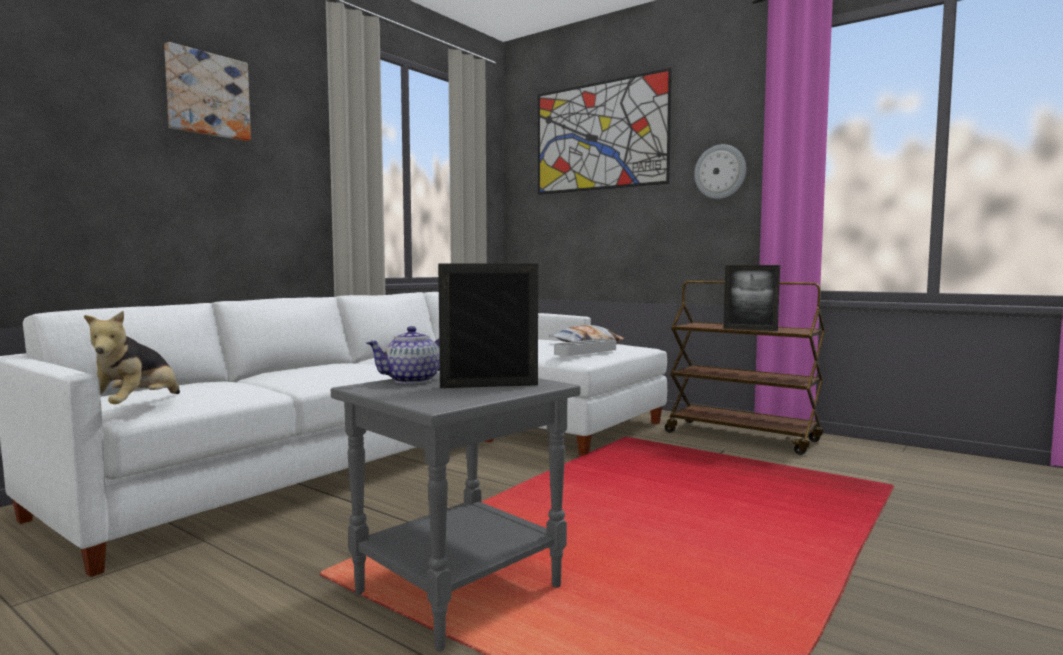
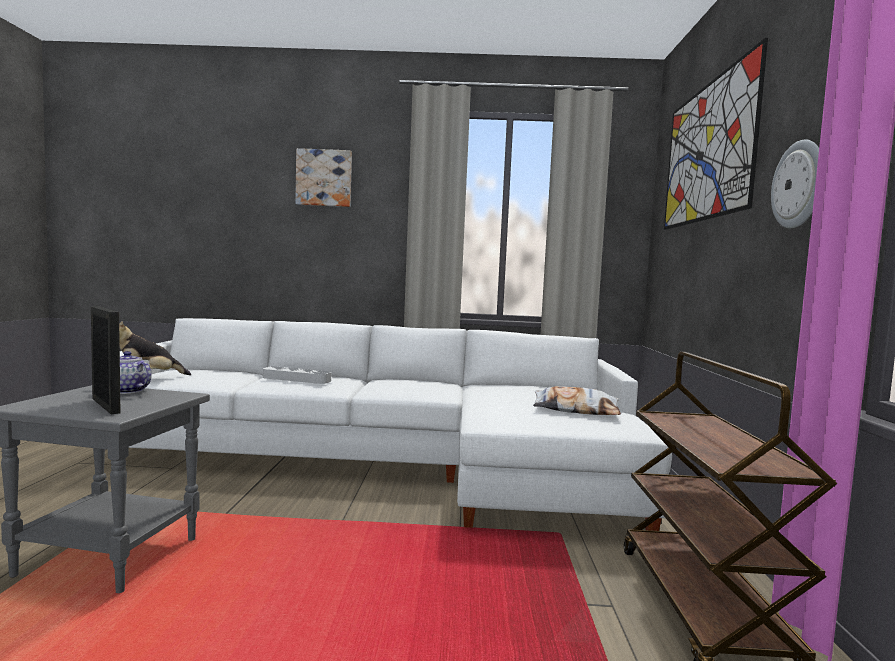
camera: 55 degrees right, 0 degrees up
(585, 351) = (517, 416): grey tray -> grey tray (296, 379)
(750, 329) = (700, 442): picture frame -> none

